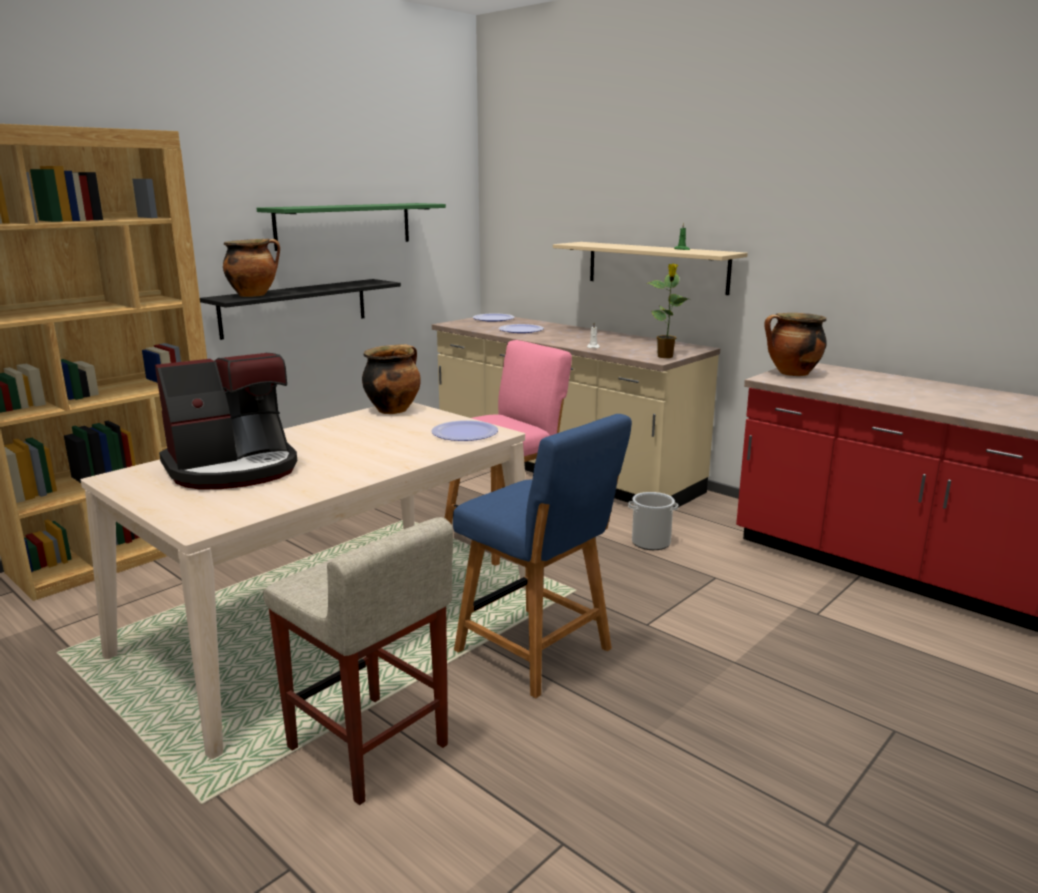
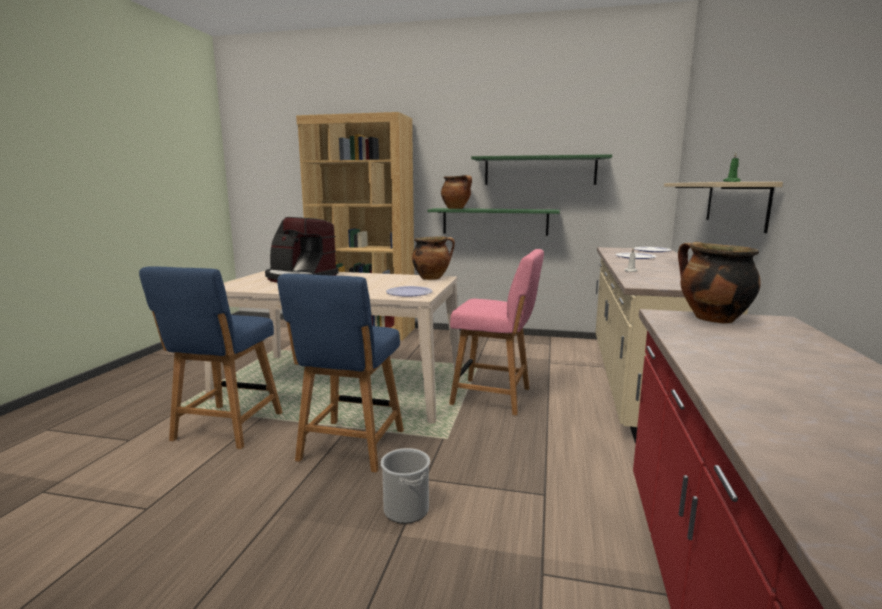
camera: 60 degrees right, 5 degrees down
(295, 307) = (495, 221): black shelf -> green shelf
(369, 748) = (225, 429): beige stool -> blue chair
(651, 542) = (568, 449): bucket -> bucket (406, 509)
(665, 357) = (656, 285): potted plant -> none

